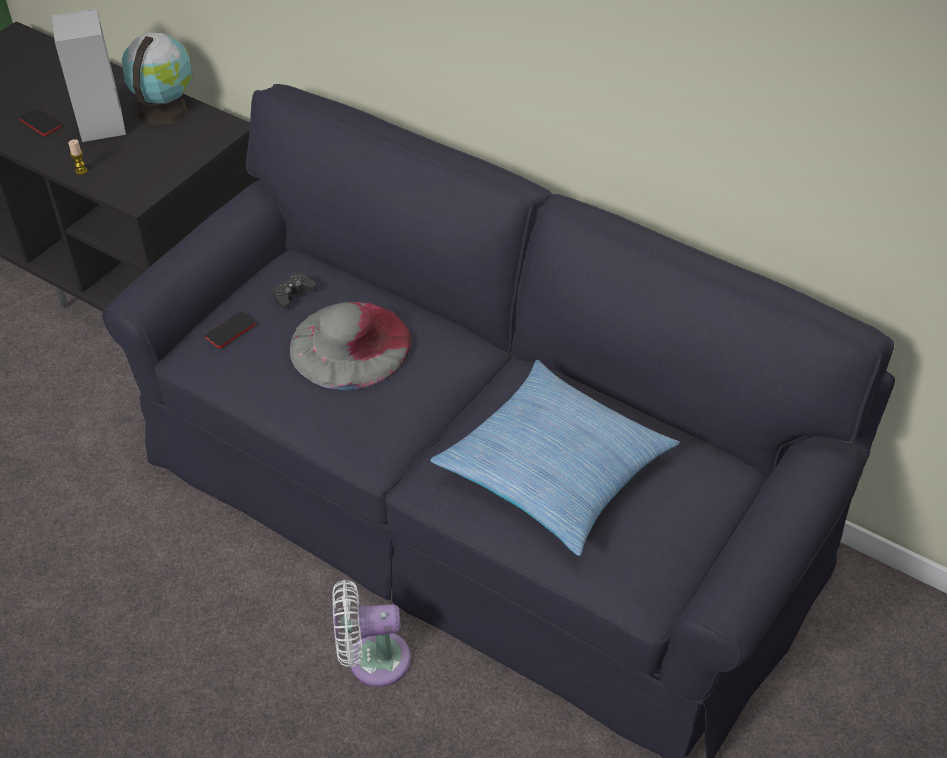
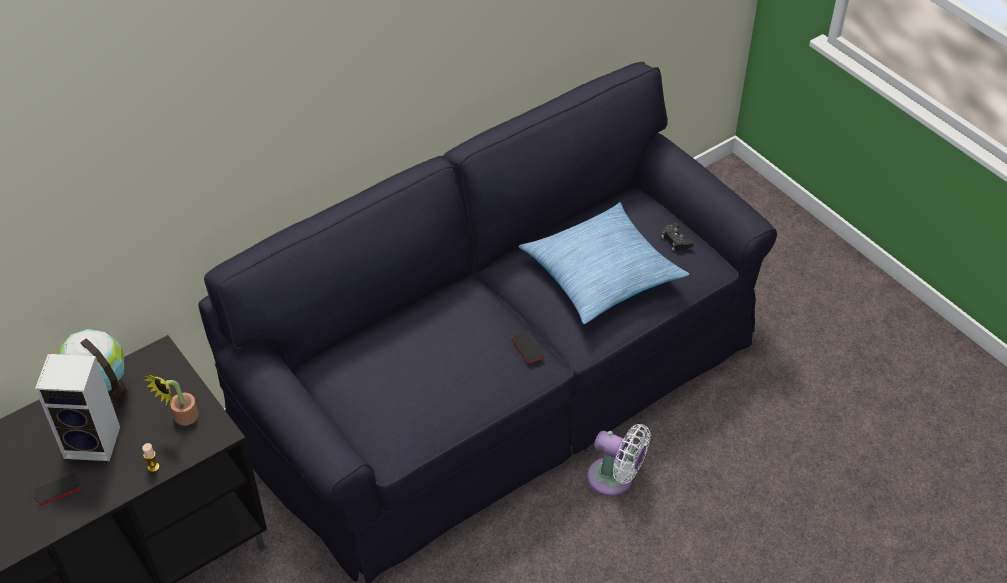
camera: 70 degrees left, 0 degrees up
(147, 169) = (182, 419): none -> potted plant
(230, 331) = (383, 418): phone -> phone (528, 347)
(292, 295) = (363, 371): black game controller -> black game controller (676, 240)
(350, 344) = (437, 349): grey hat -> none
(372, 659) = (615, 479): white fan -> white fan turned 75 degrees counterclockwise

